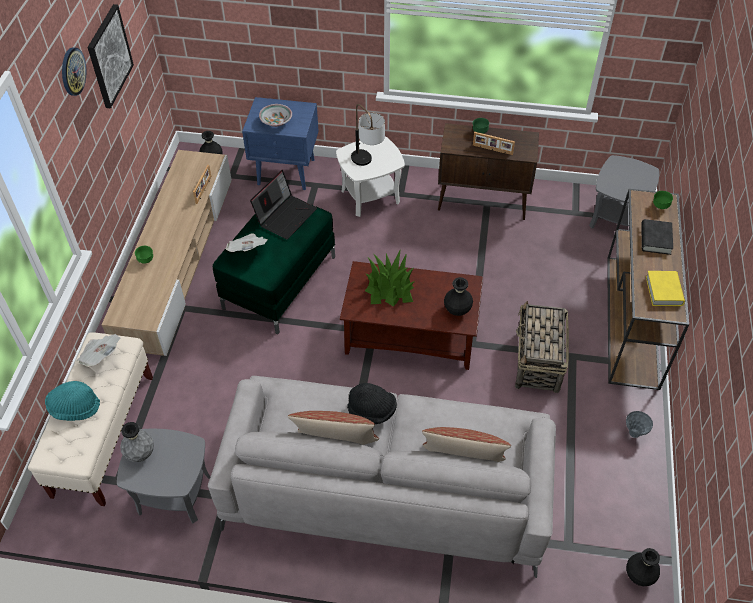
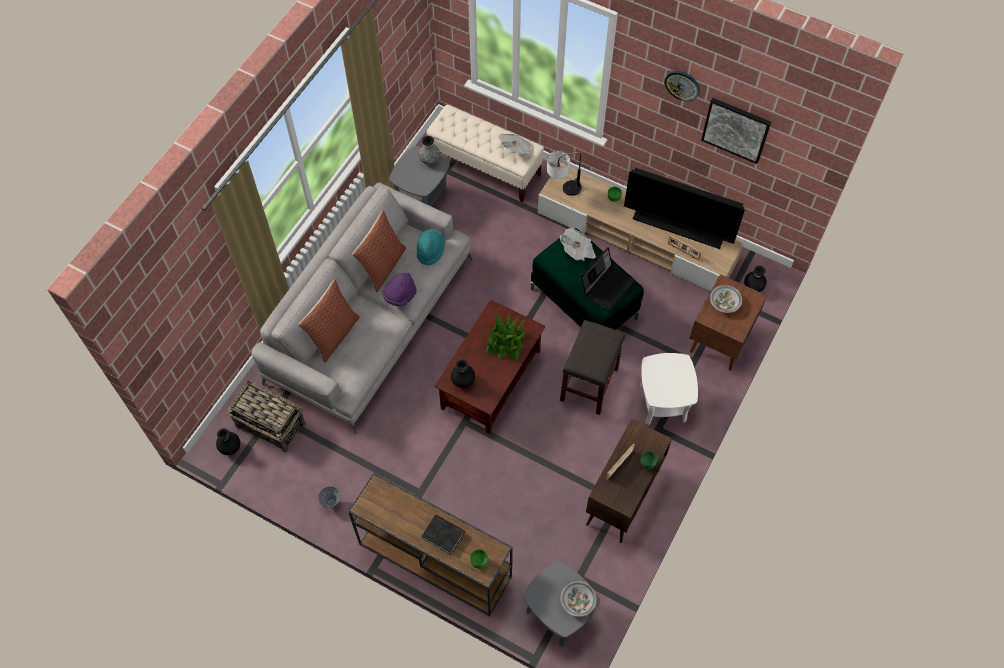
camera: 110 degrees right, 10 degrees up
(74, 408) = (479, 130): turquoise hat -> turquoise hat (430, 251)
(172, 199) = (678, 227): none -> television
(285, 215) = (607, 286): laptop -> laptop turned 105 degrees counterclockwise
(287, 172) = (718, 343): blue nightstand -> brown nightstand
(367, 164) = (660, 374): table lamp -> table lamp (562, 190)
(372, 411) = (400, 295): black hat -> purple hat
(378, 253) = (589, 385): none -> grey stool
(537, 362) = (426, 463): basket -> basket (270, 424)
(622, 168) = (578, 601): none -> bowl
(664, 291) = (387, 510): yellow book -> none

